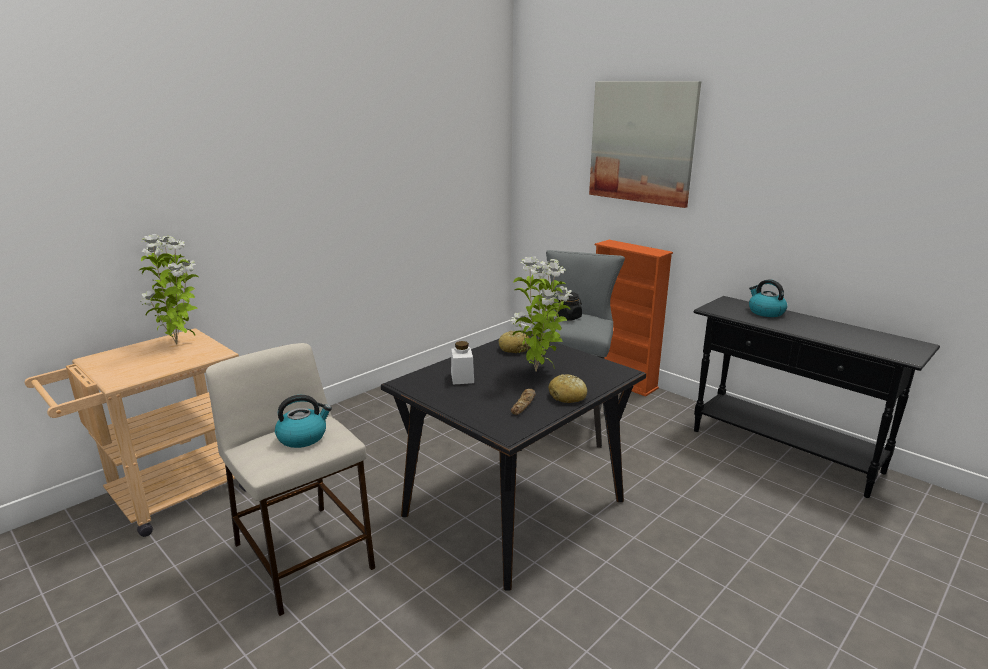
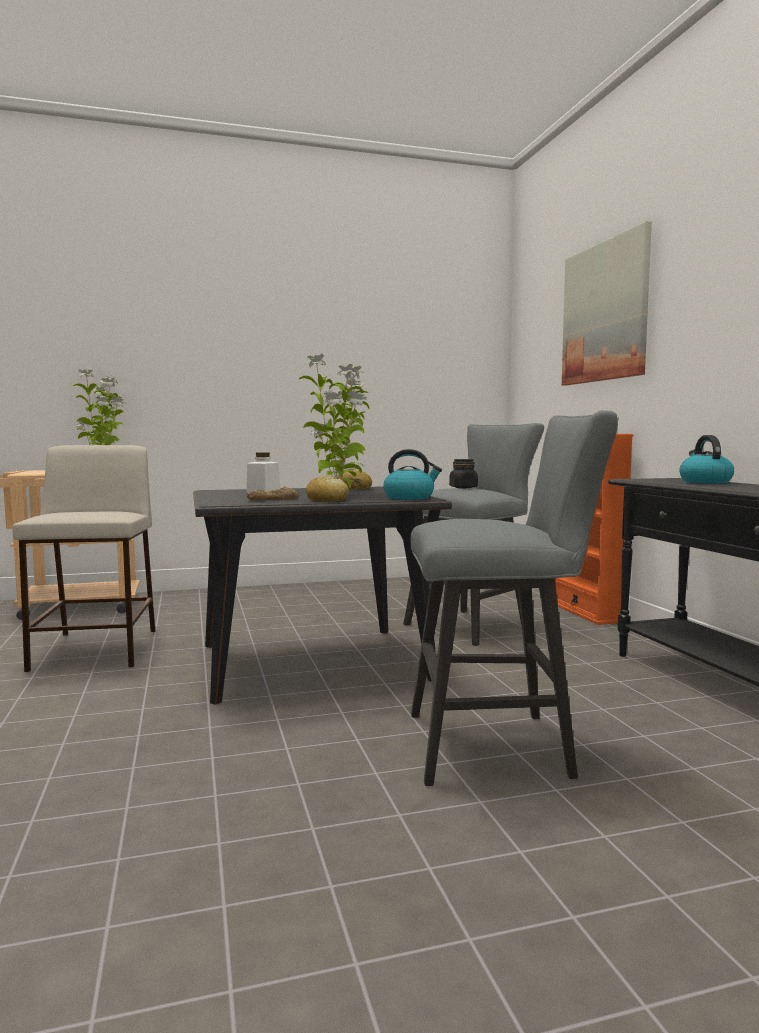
camera: 30 degrees right, 15 degrees down
(303, 437) = (92, 511): kettle -> kettle (409, 497)
(732, 556) = (500, 745): none -> grey stool

